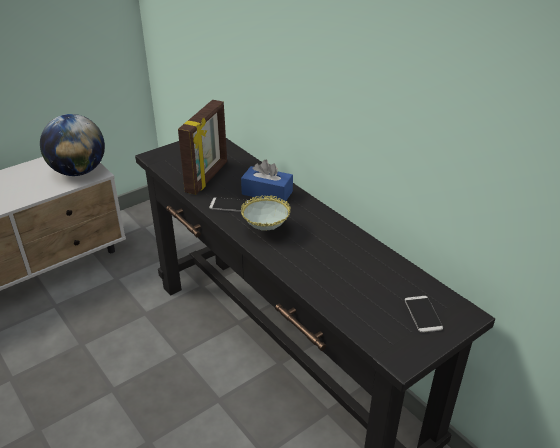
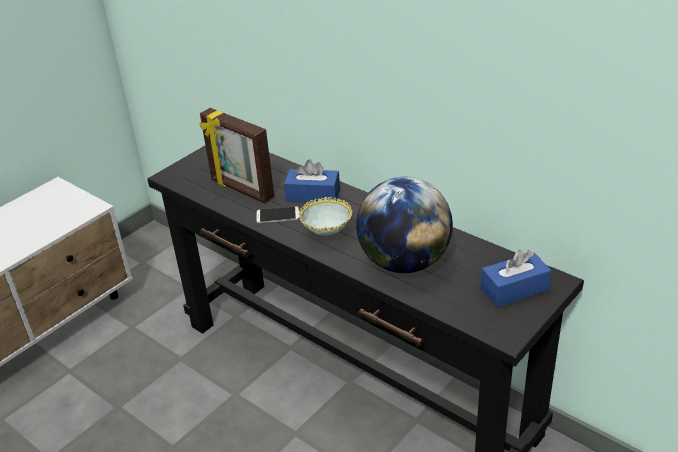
camera: 10 degrees left, 0 degrees up
(78, 171) = (69, 208): globe -> globe (404, 262)
(208, 177) = (241, 189): picture frame -> picture frame turned 120 degrees clockwise
(423, 314) = (514, 289): phone -> blue tissue box

